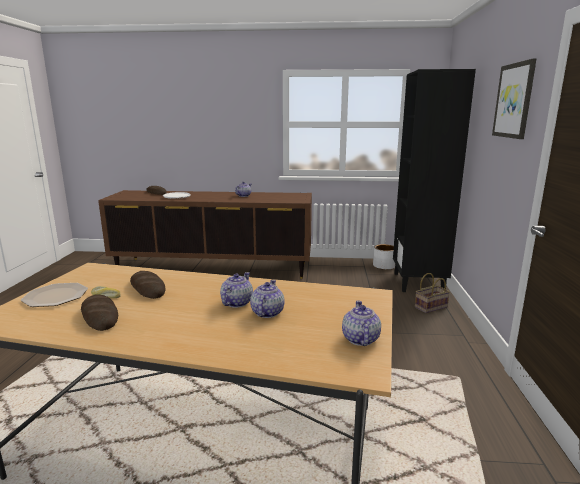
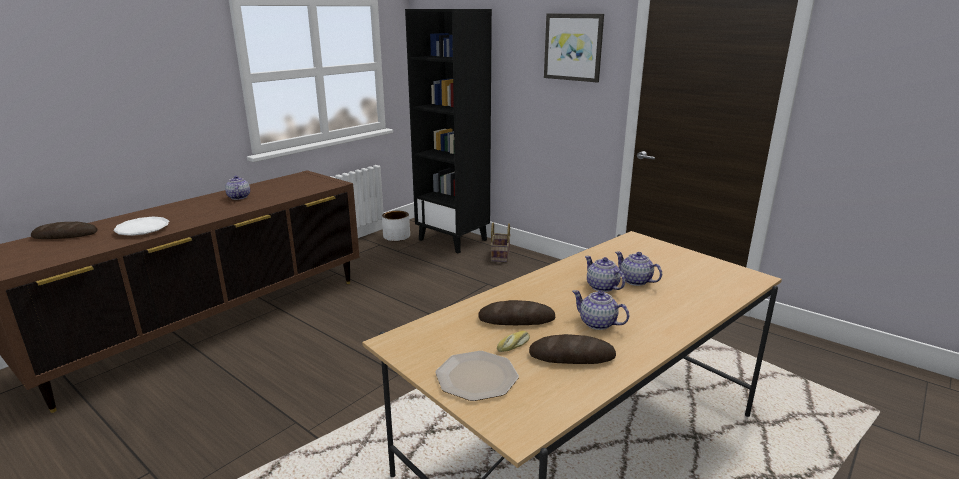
camera: 55 degrees left, 5 degrees up
(360, 339) = (708, 265): teapot -> teapot (598, 323)

